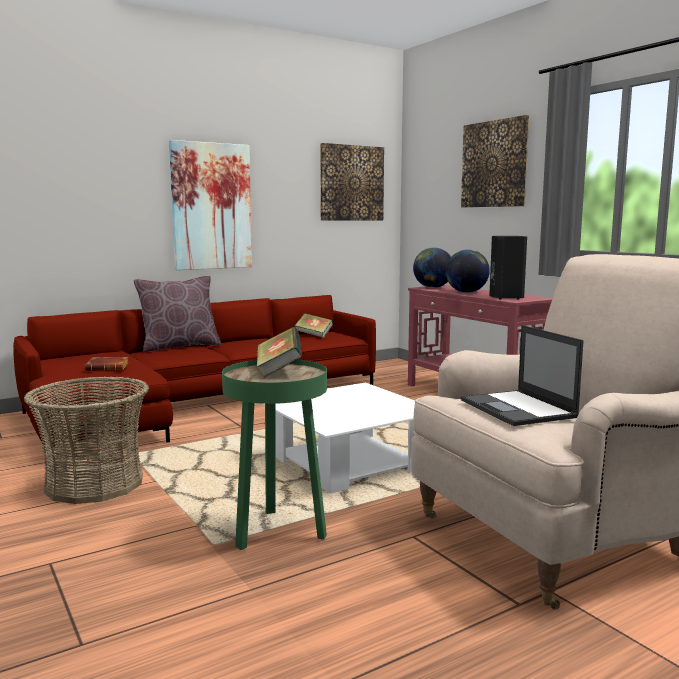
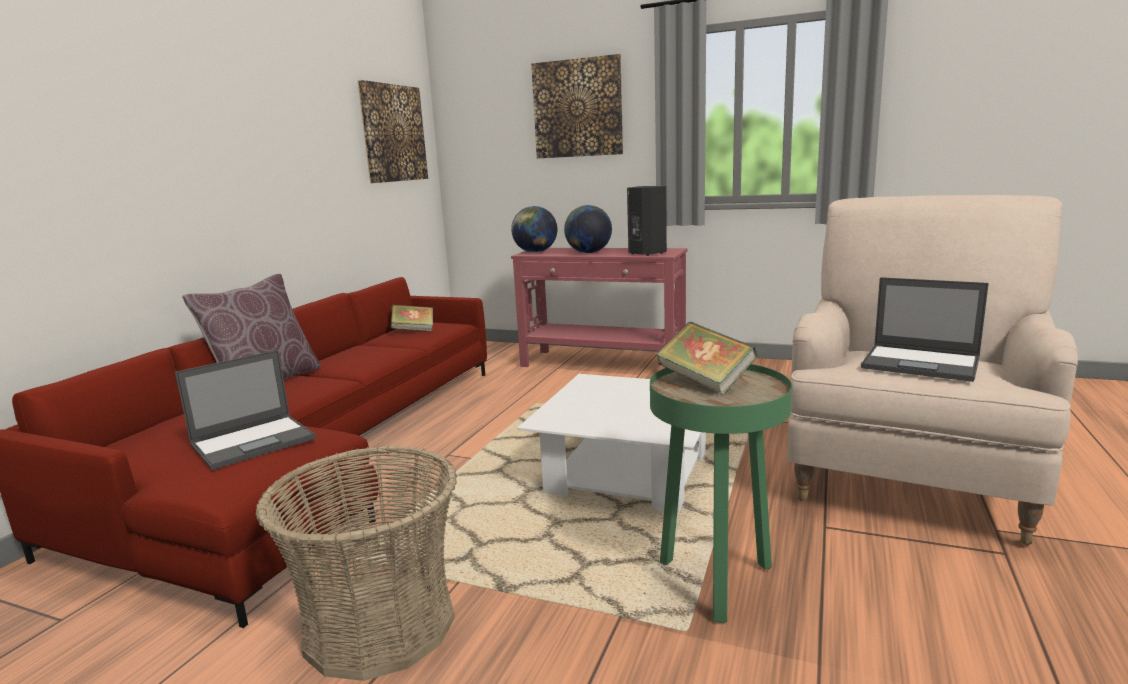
camera: 35 degrees left, 5 degrees up
(109, 368) = (255, 441): brown book -> laptop
(211, 206) = (250, 172): picture -> none

